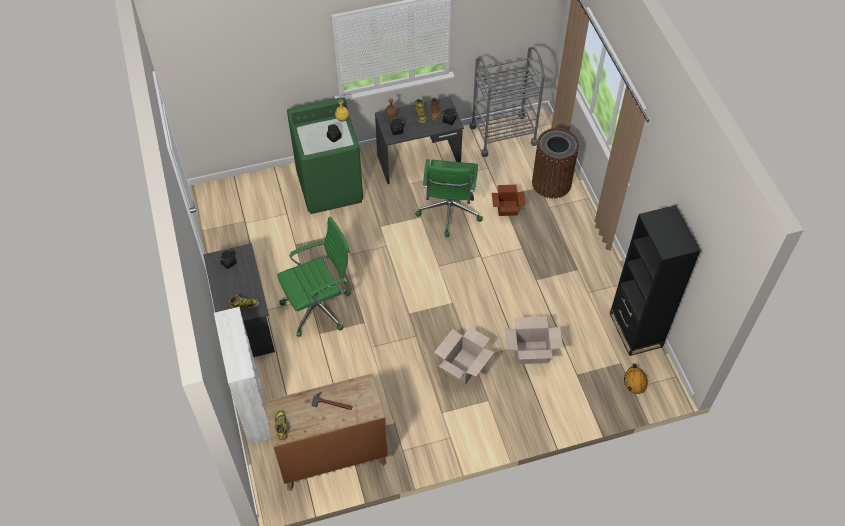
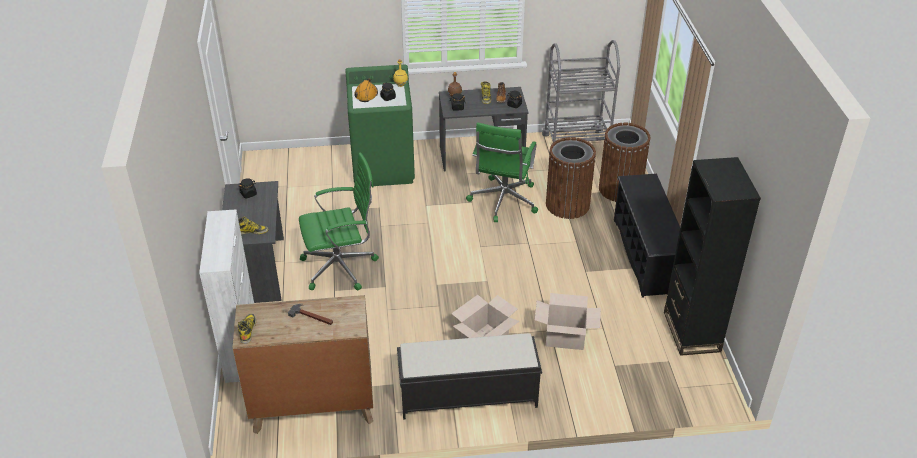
camera: 10 degrees right, 15 degrees down
(459, 424) = (467, 396): none -> black bench
(507, 207) = (567, 205): cardboard box -> brown trash can
(585, 254) = (645, 255): none -> black shoe rack
(635, 381) = (683, 381): orange hard hat -> orange hard hat (366, 94)

